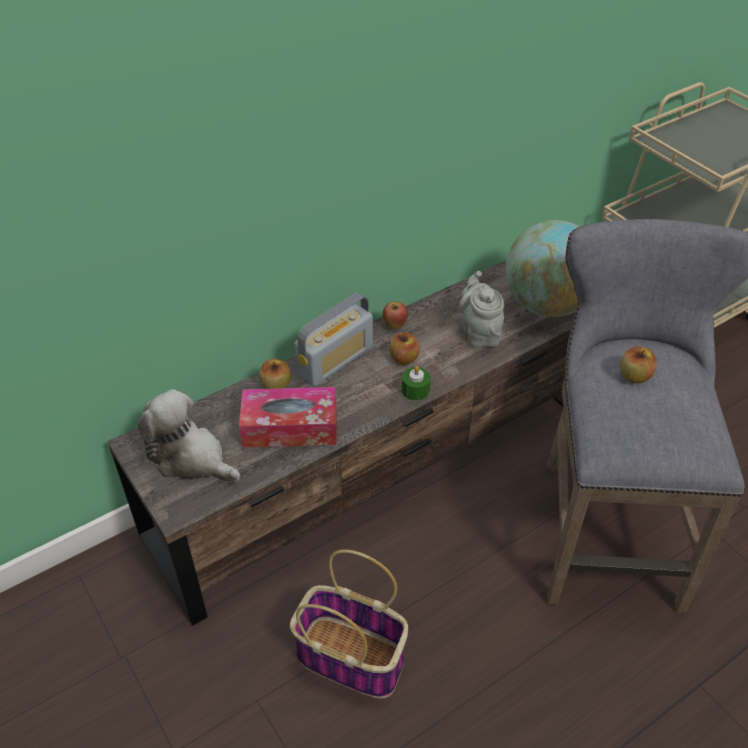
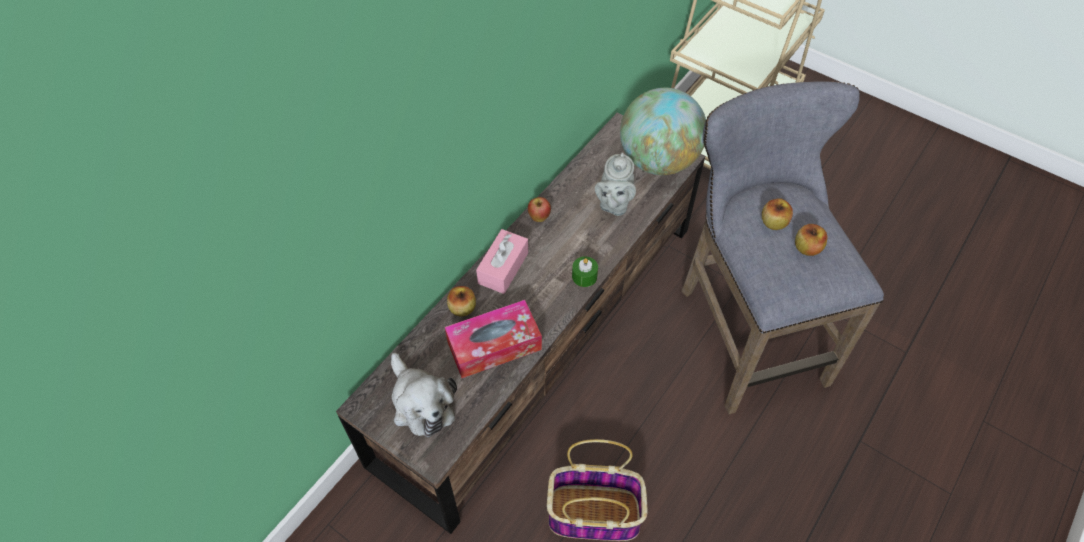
camera: 20 degrees left, 10 degrees up
(191, 458) = (421, 403): plush toy -> plush toy turned 135 degrees counterclockwise
(335, 361) = (503, 268): radio -> pink tissue box
(404, 358) = (561, 248): apple -> apple (807, 248)
(479, 332) = (614, 204): grey teapot -> grey teapot turned 135 degrees counterclockwise

